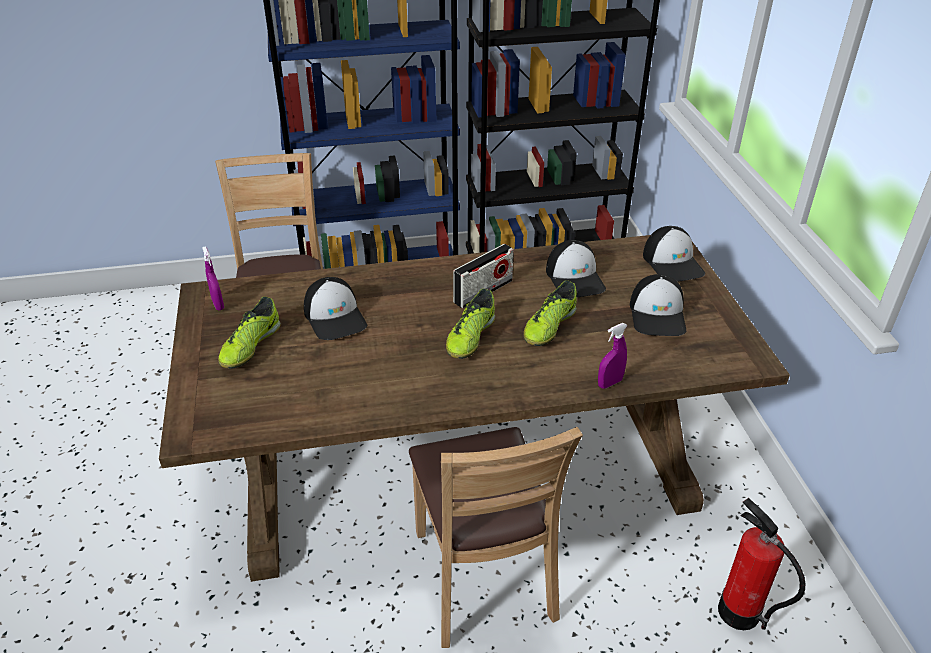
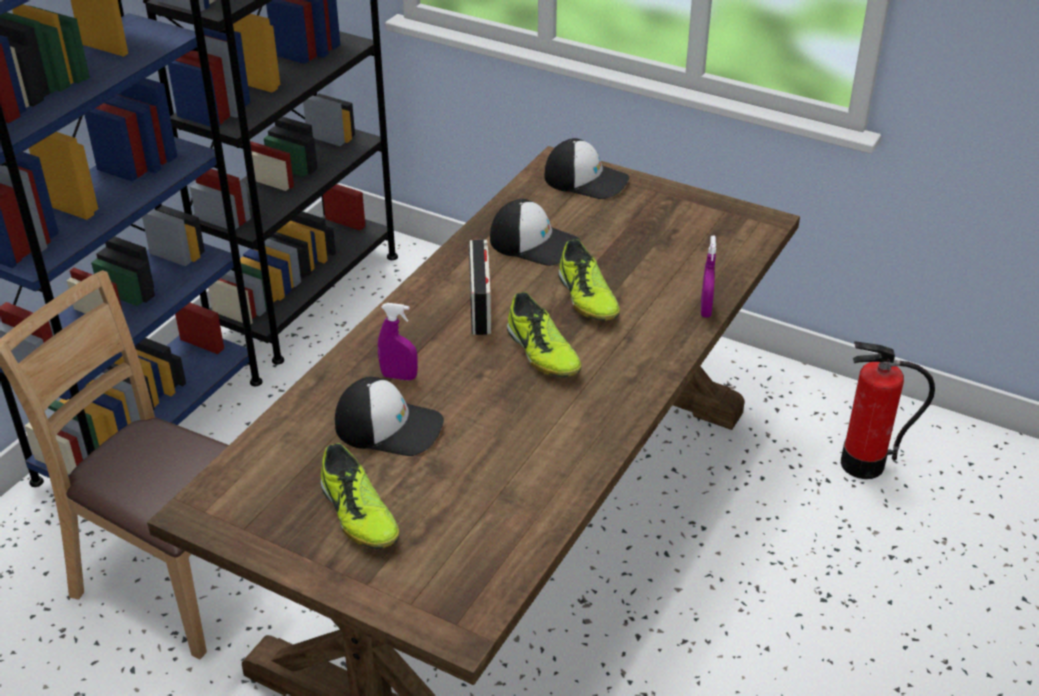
camera: 50 degrees left, 0 degrees up
(218, 304) = (239, 507): purple spray bottle -> purple spray bottle (399, 376)
(482, 577) = (673, 603): brown chair -> none
(658, 315) = (648, 231): cap -> none

